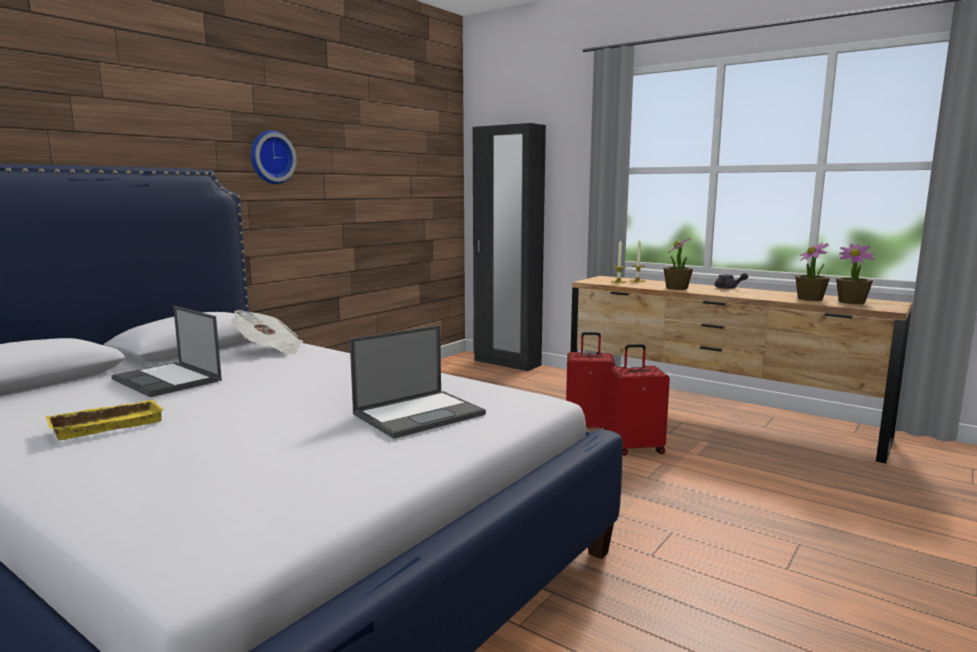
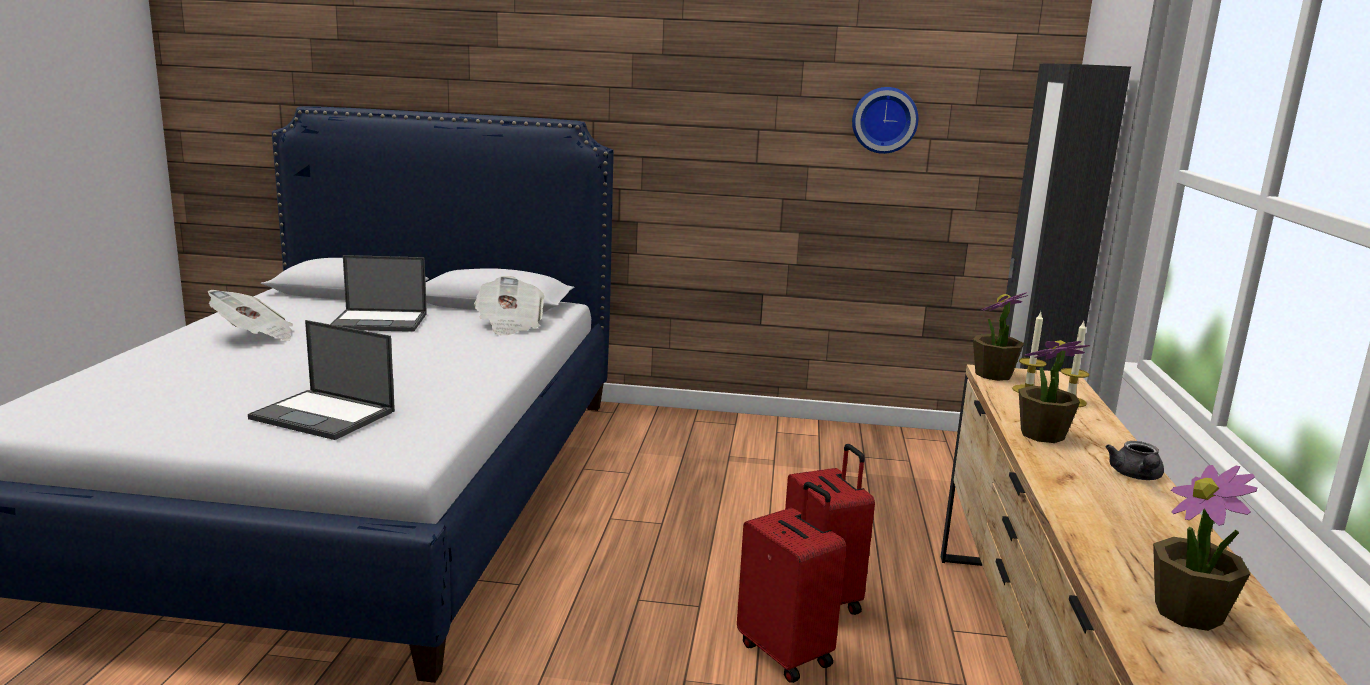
camera: 60 degrees right, 5 degrees up
(108, 424) = (255, 336): yellow tray -> newspaper
(168, 380) = (381, 321): laptop -> laptop turned 105 degrees counterclockwise
(270, 157) = (677, 107): wall clock -> wall clock (884, 120)
(810, 299) = (1145, 562): potted plant -> potted plant (993, 375)

